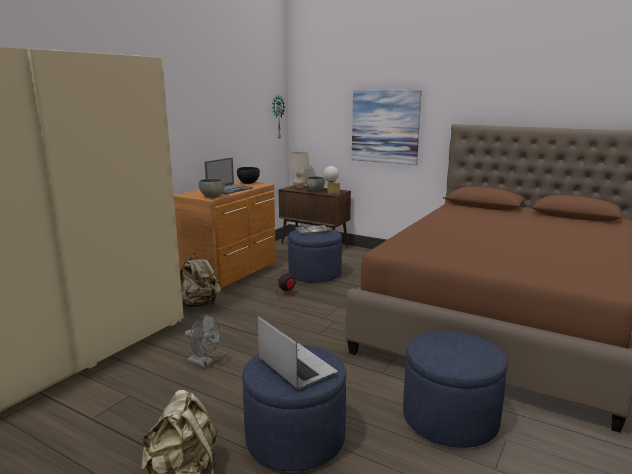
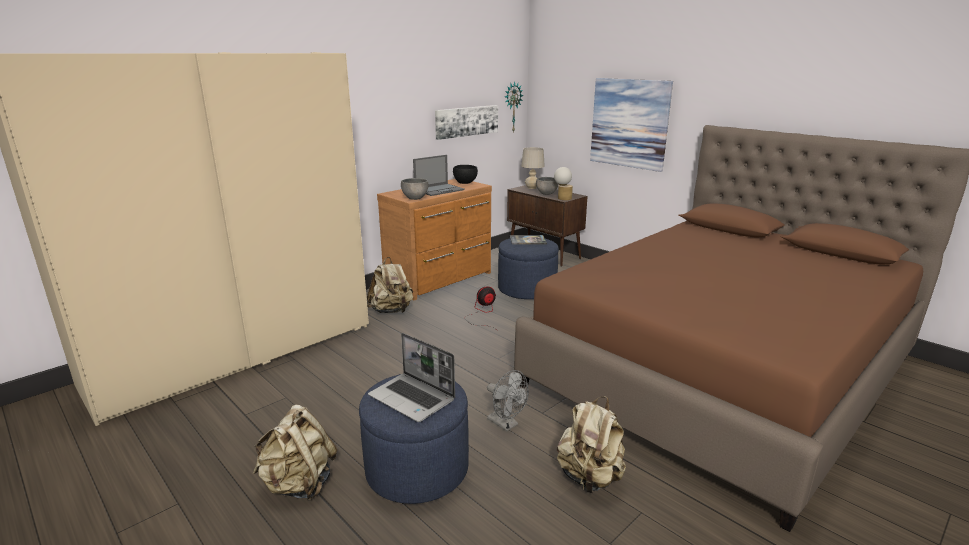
camera: 15 degrees right, 5 degrees up
(204, 363) = (368, 374): grey fan -> grey fan (506, 424)
(243, 128) = (466, 121): none -> picture
(295, 367) = (413, 398): laptop -> laptop turned 150 degrees clockwise
(450, 419) = (590, 477): blue ottoman -> beige backpack

